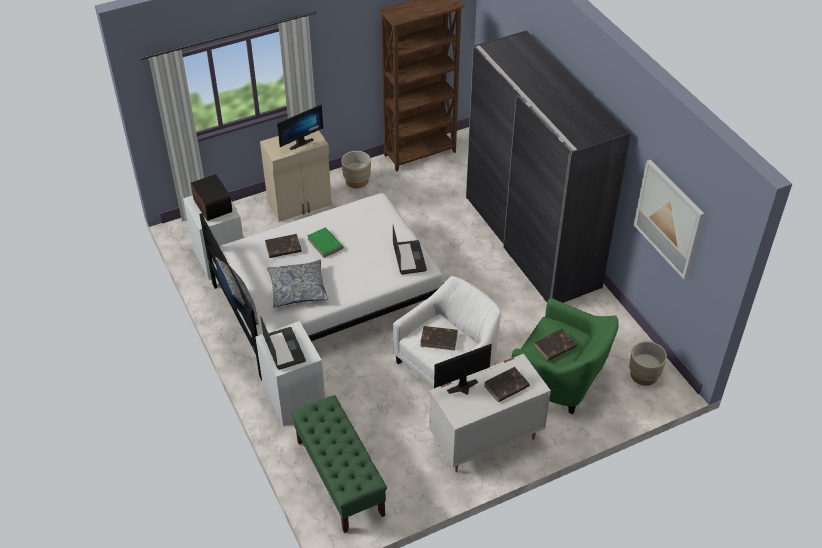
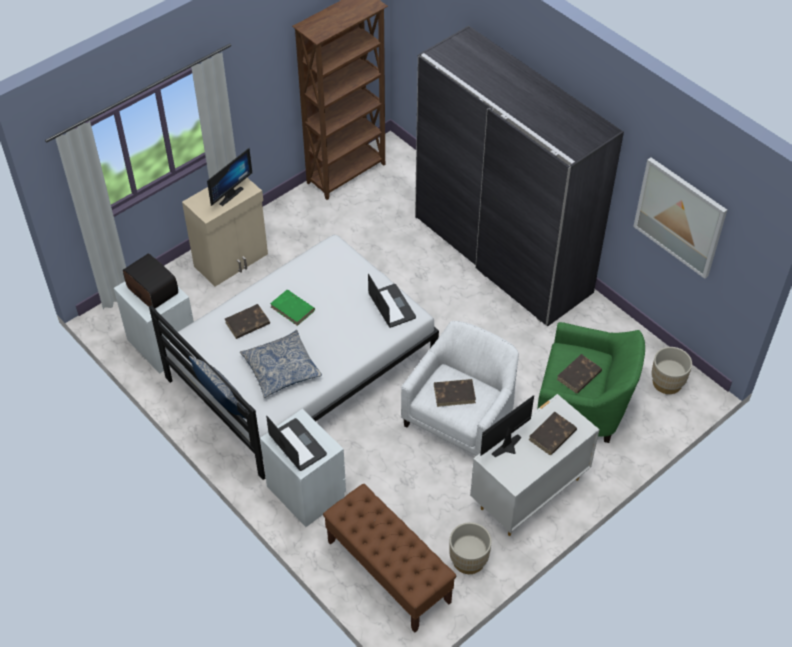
camera: 15 degrees left, 5 degrees up
(339, 477) = (388, 571): green bench -> brown bench
(357, 181) = (286, 220): beige planter -> beige planter (468, 559)

